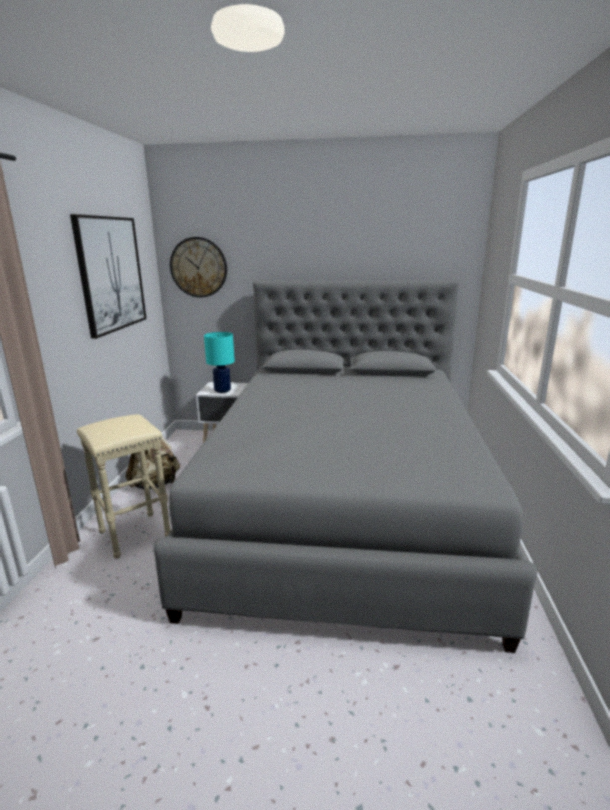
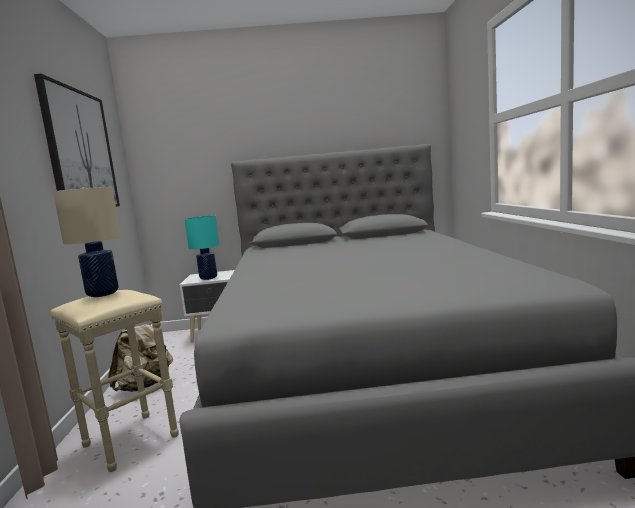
camera: 10 degrees left, 10 degrees down
(116, 423) = (103, 295): none -> beige table lamp
(199, 267) = (172, 154): wall clock -> none

